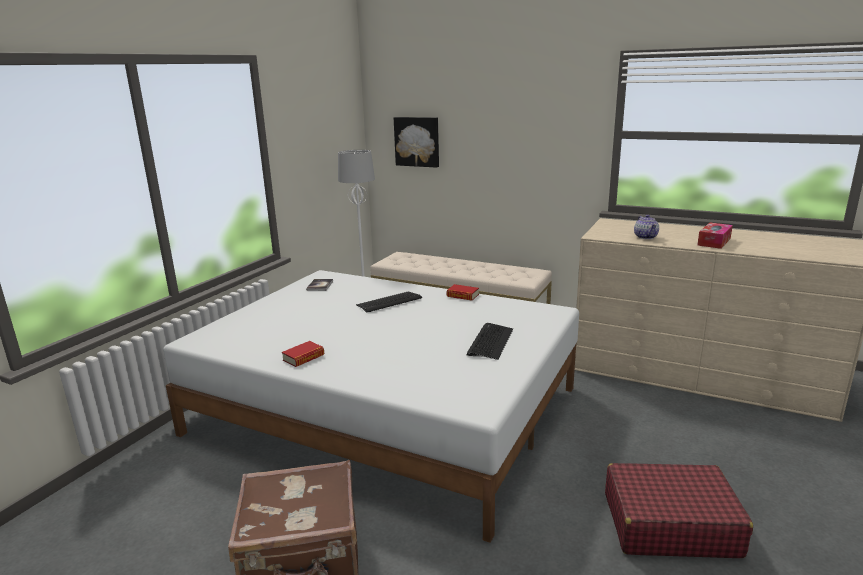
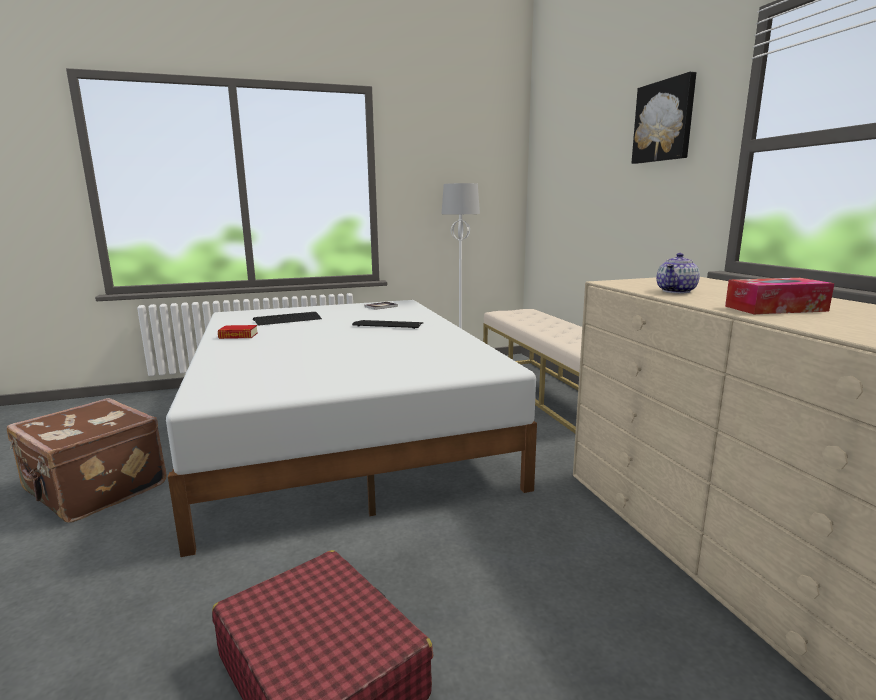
camera: 45 degrees right, 5 degrees down
(417, 141) = (558, 183): picture -> picture (664, 121)
(462, 295) = (456, 335): book -> none
(490, 342) = (365, 367): keyboard -> keyboard (288, 320)

